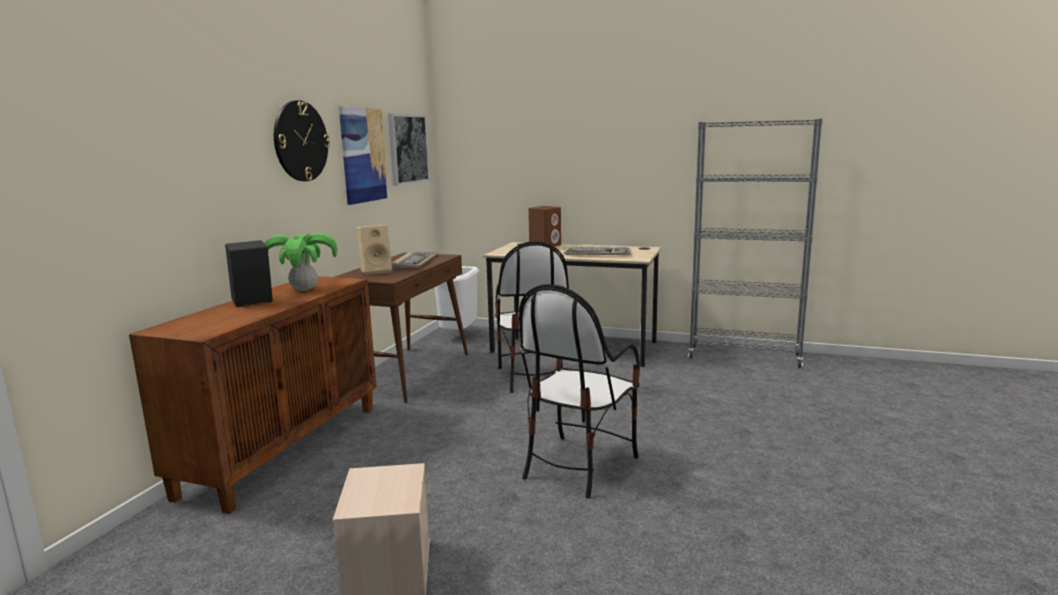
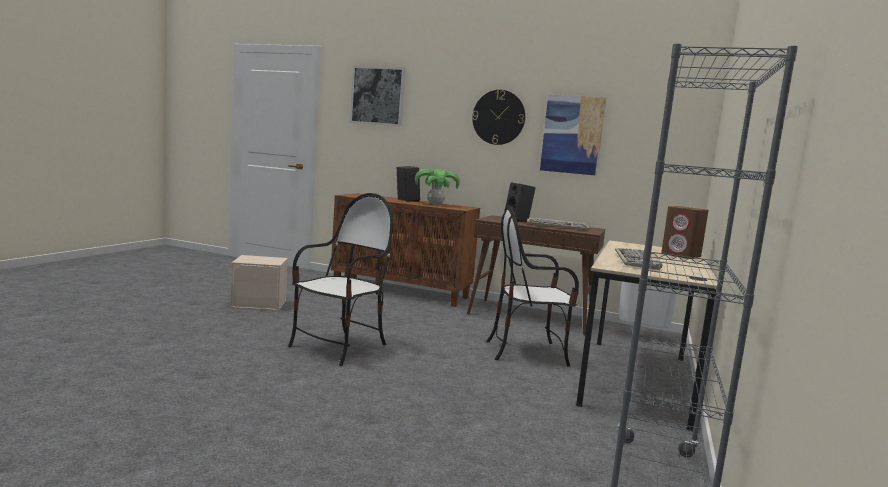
camera: 90 degrees right, 5 degrees down
(376, 271) = (518, 220): beige speaker -> black speaker
(407, 149) = (651, 137): picture -> picture (378, 96)
(578, 465) = (339, 347): chair -> chair turned 90 degrees clockwise

